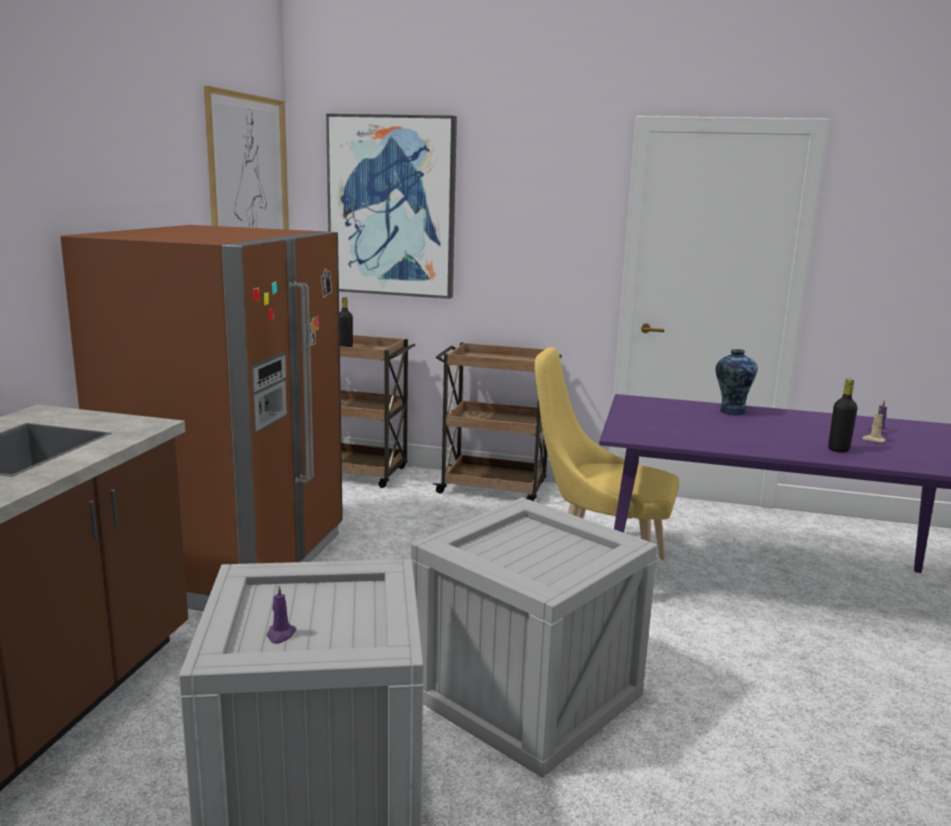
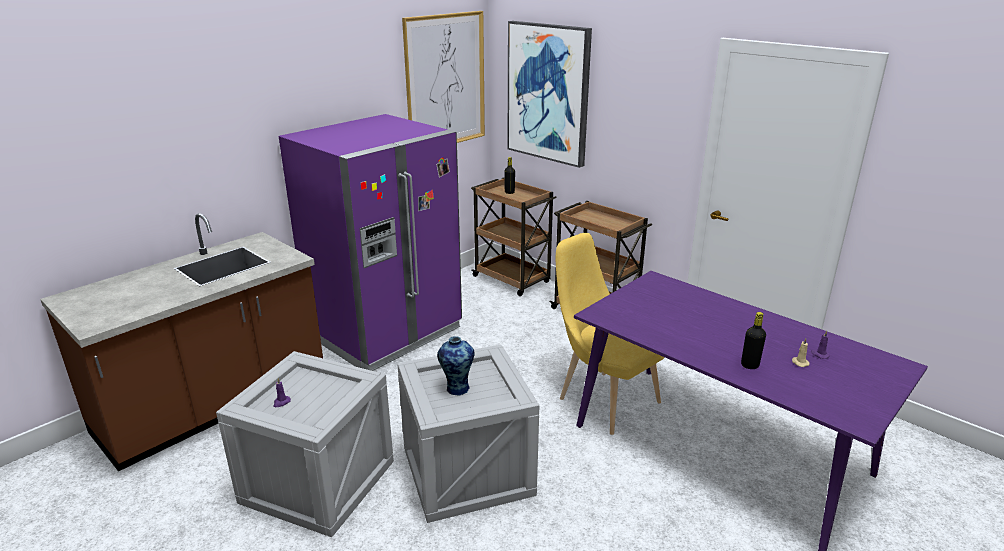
camera: 30 degrees right, 10 degrees up
(231, 563) = (386, 332): brown fridge -> purple fridge
(731, 412) = (718, 307): vase -> vase (457, 388)

